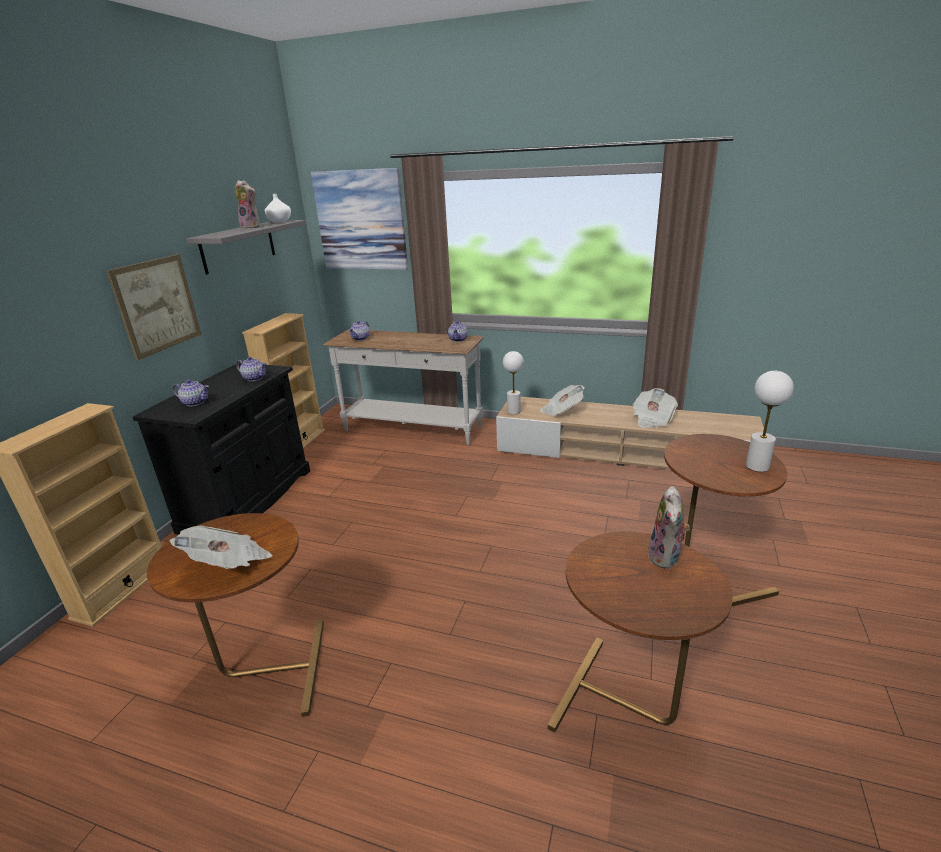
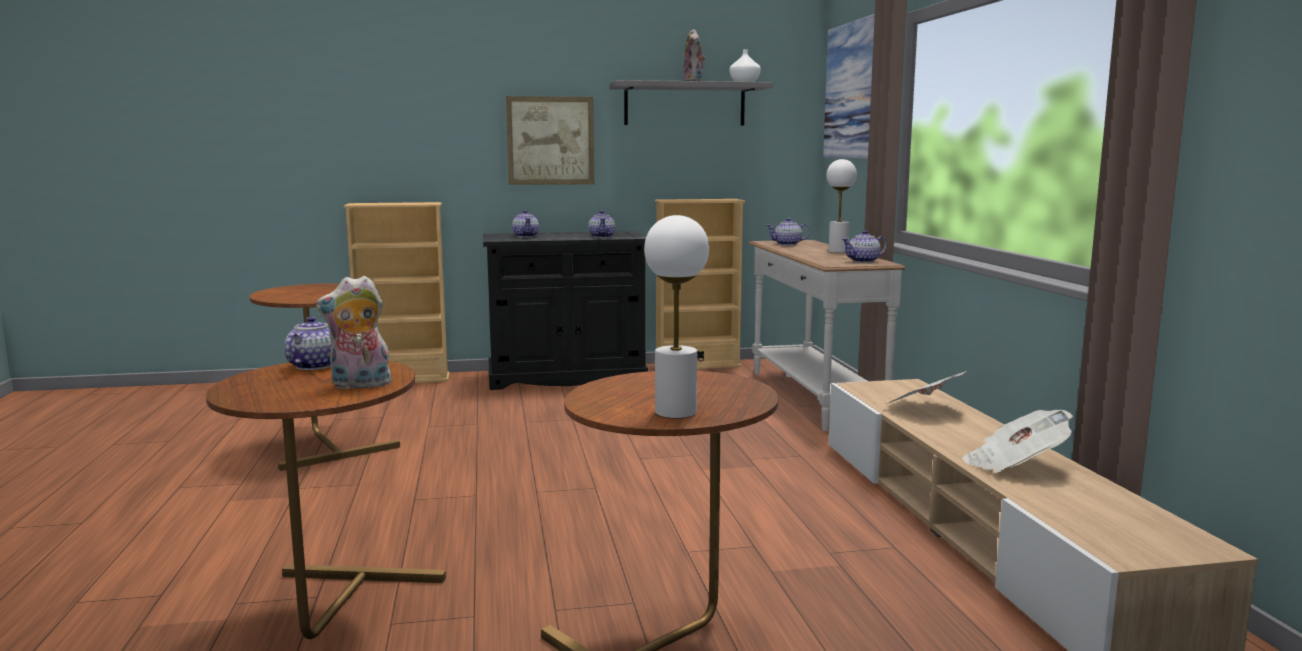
camera: 60 degrees right, 15 degrees down
(229, 564) = (296, 295): newspaper -> none
(514, 411) = (867, 387): white table lamp -> white table lamp (838, 251)
(594, 574) = (313, 366): none -> teapot

